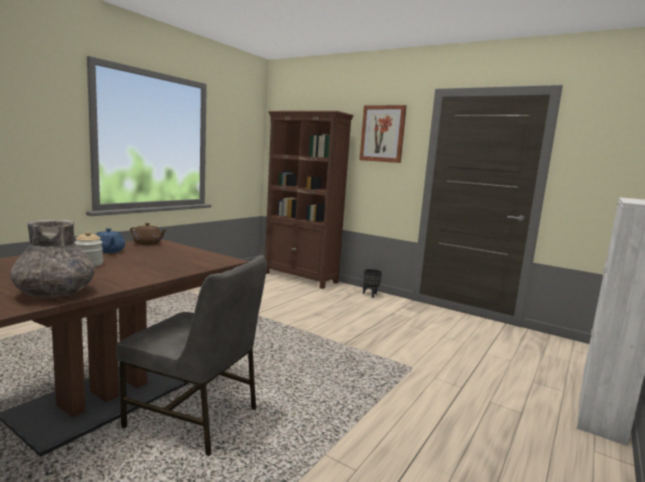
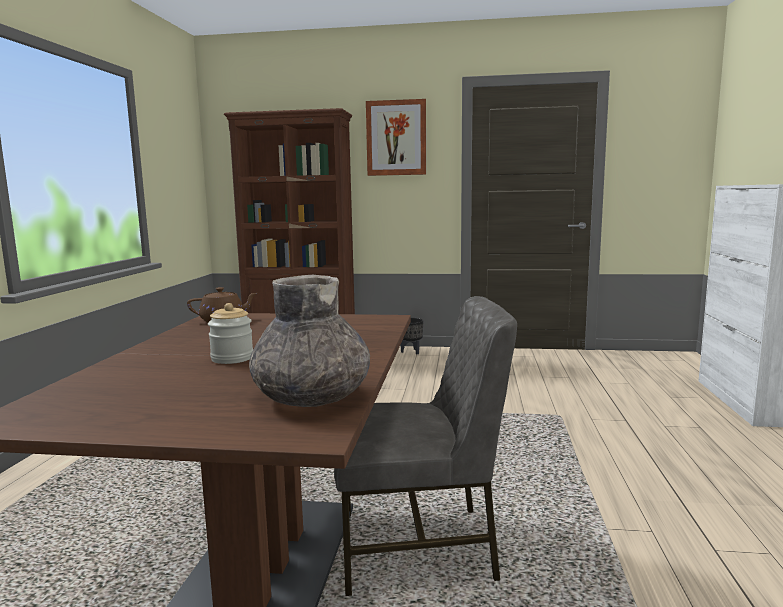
camera: 25 degrees left, 0 degrees up
(109, 251) = (202, 339): blue teapot -> none

